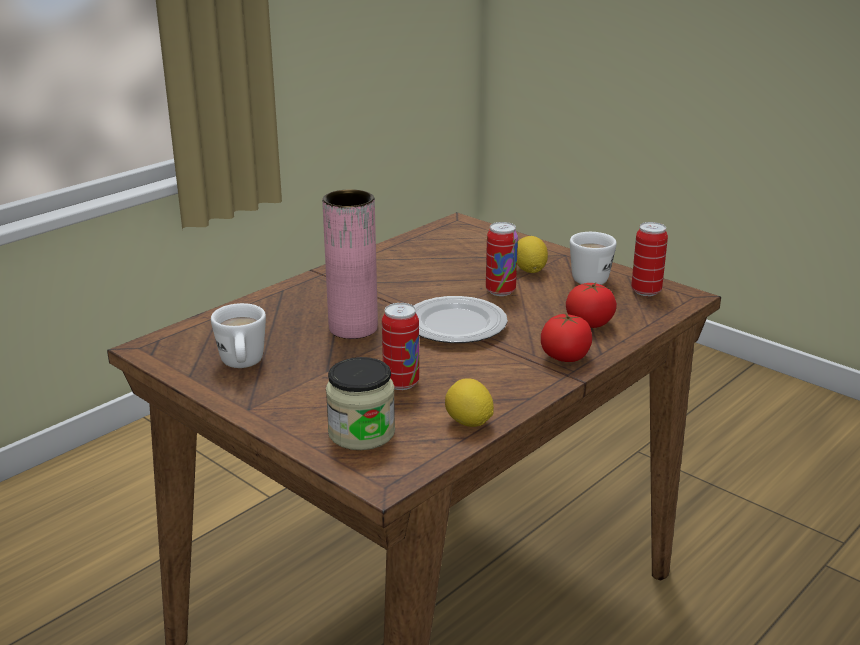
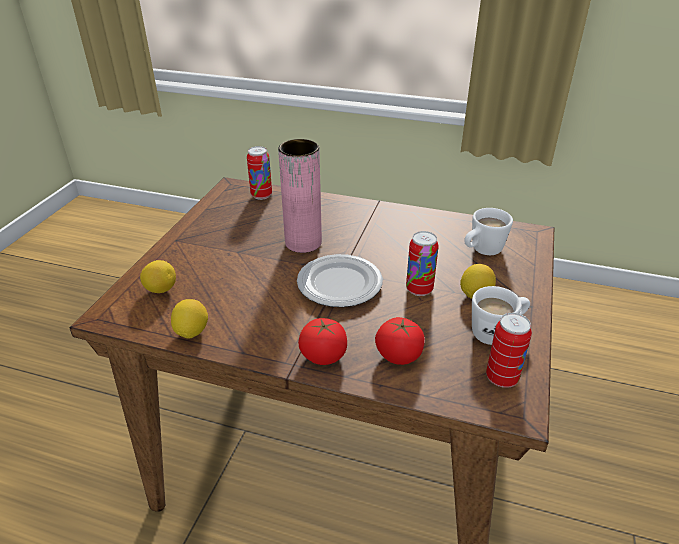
camera: 65 degrees right, 10 degrees up
(242, 365) = (227, 221): white mug -> white mug (482, 251)
(361, 433) = (161, 289): jar -> lemon
(401, 383) = (235, 285): can -> can (261, 195)

